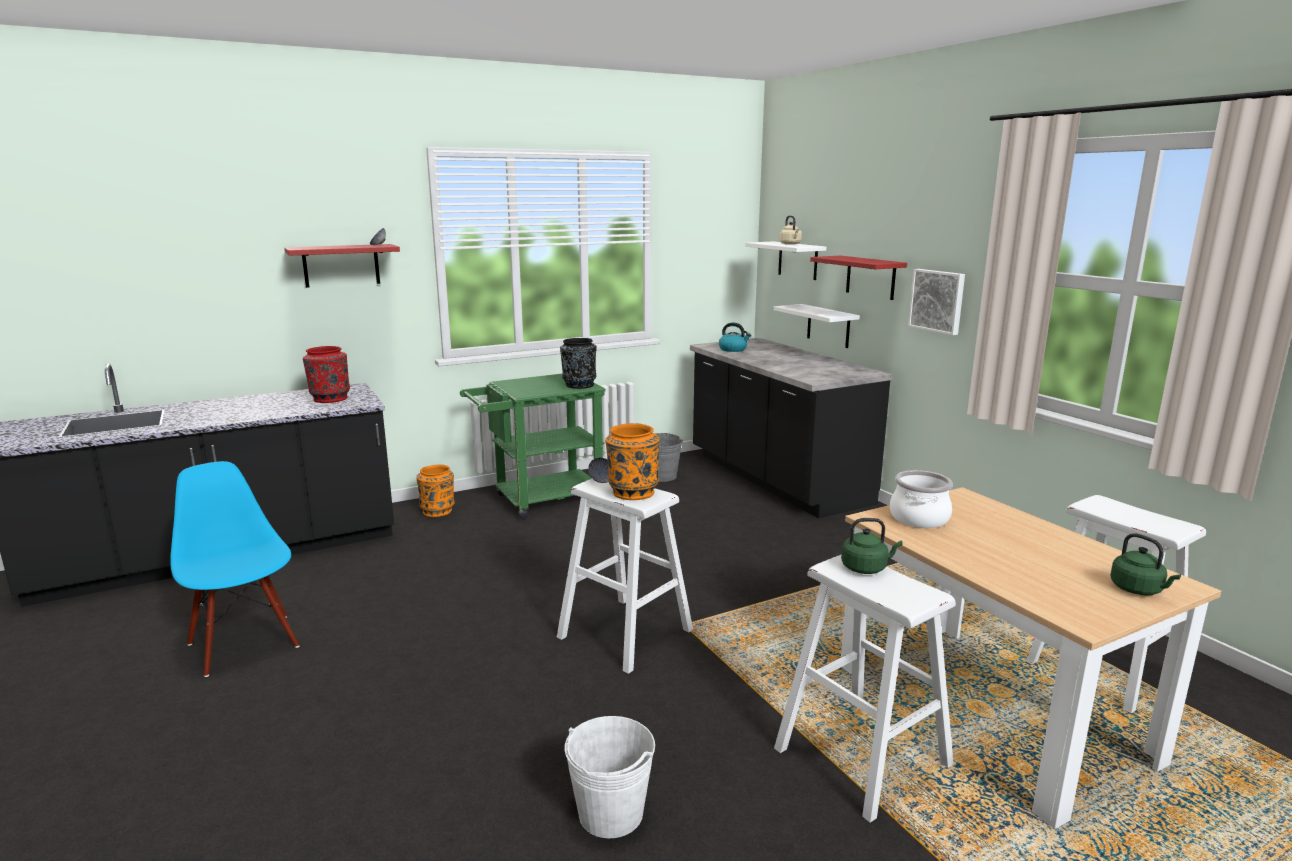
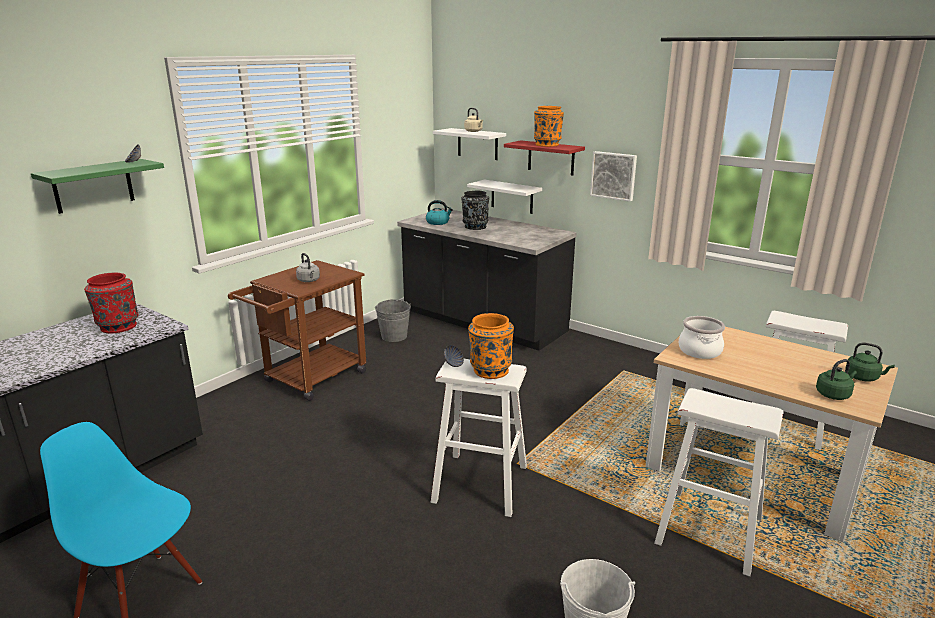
camera: 25 degrees left, 5 degrees up
(341, 265) = (93, 186): red shelf -> green shelf
(438, 511) = (222, 410): orange vase -> orange vase (547, 145)
(539, 501) = (309, 380): green cart -> brown cart
(542, 388) = (309, 280): none -> grey kettle
(579, 385) = (338, 273): black vase -> black vase (475, 227)
(866, 568) = (713, 400): green kettle -> green kettle (834, 394)

